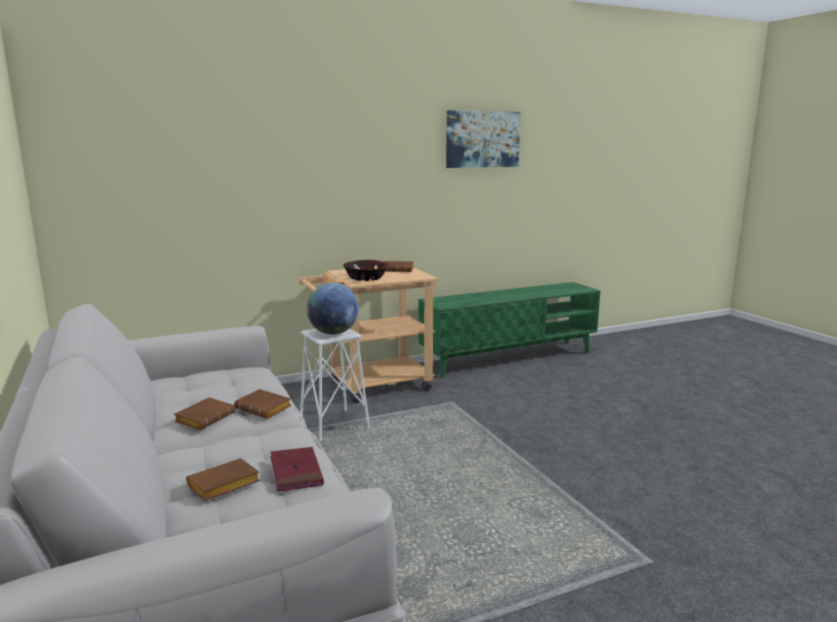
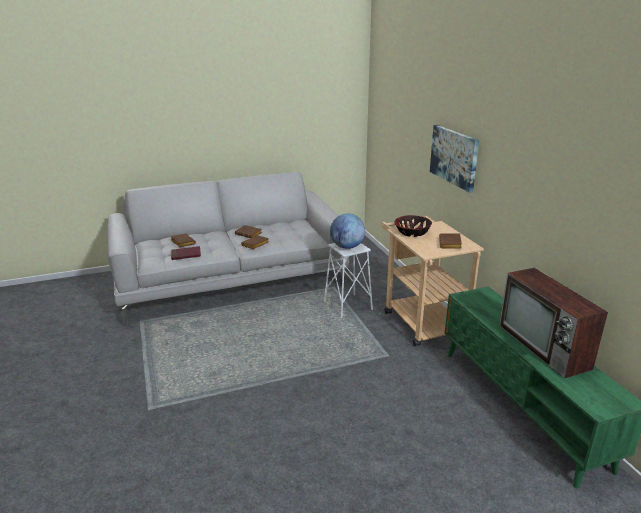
camera: 95 degrees right, 10 degrees up
(482, 139) = (573, 152): picture -> picture (454, 157)
(519, 292) = (544, 347): none -> television

